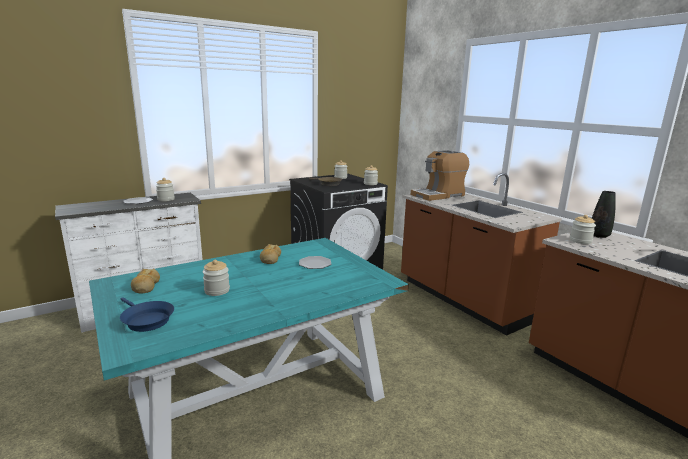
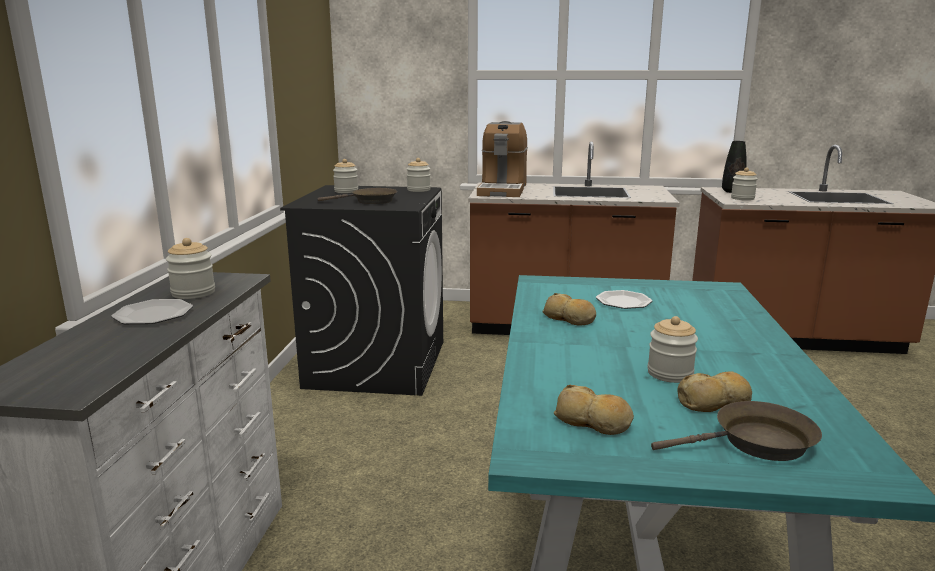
camera: 50 degrees left, 0 degrees up
(146, 320) = (756, 443): blue frying pan -> brown frying pan
(188, 305) = (715, 402): none -> bread

